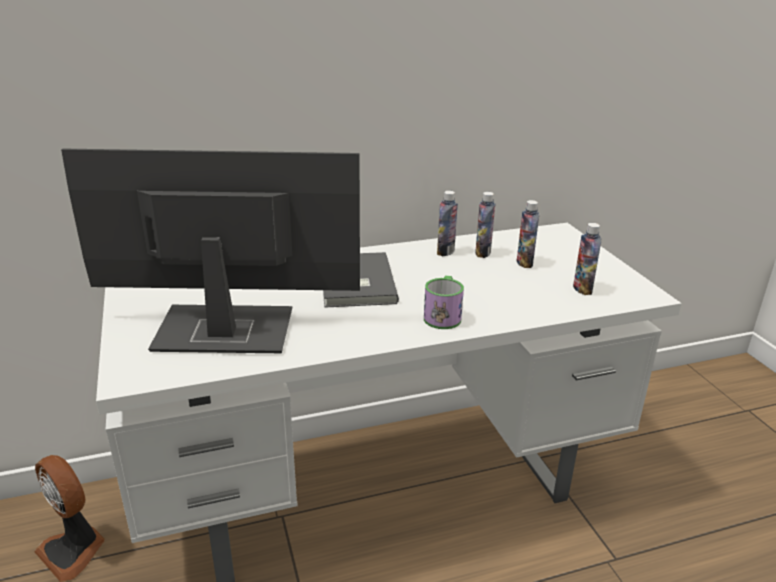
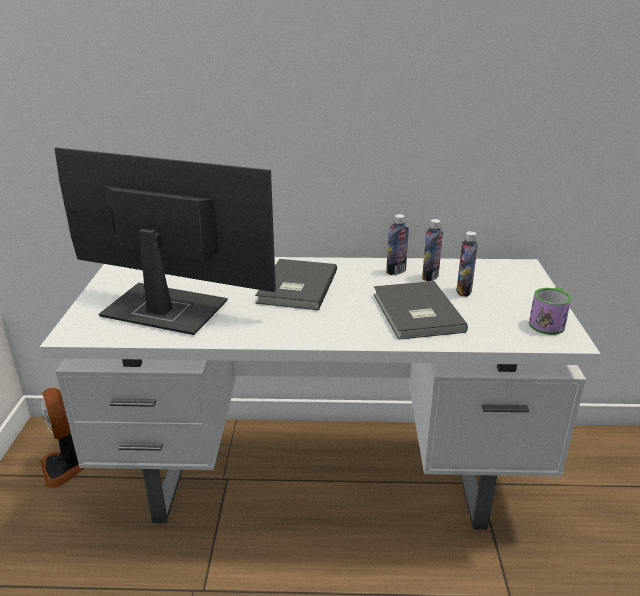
camera: 20 degrees right, 0 degrees up
(443, 315) = (352, 326): mug -> mug (548, 322)
(495, 292) = (415, 313): none -> grey book
(582, 289) = (503, 324): bottle -> none

